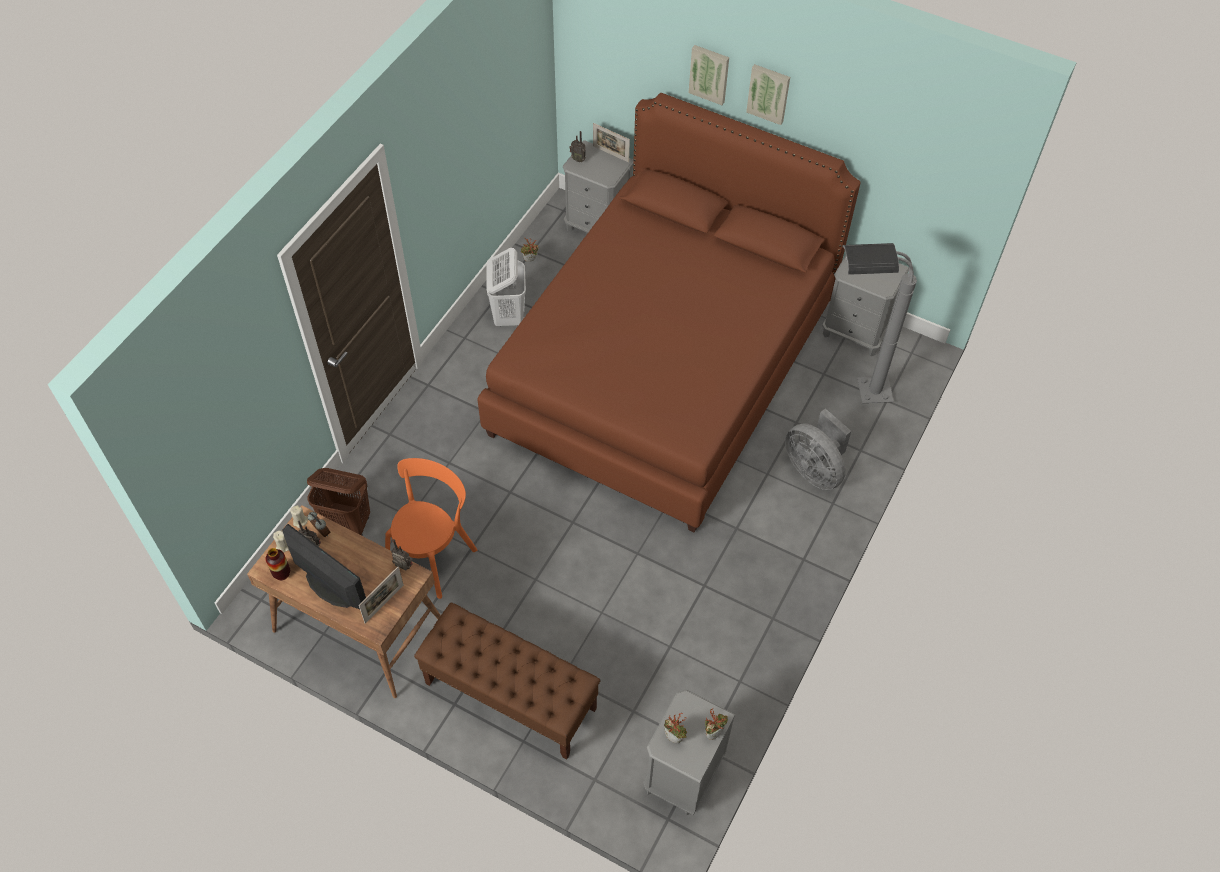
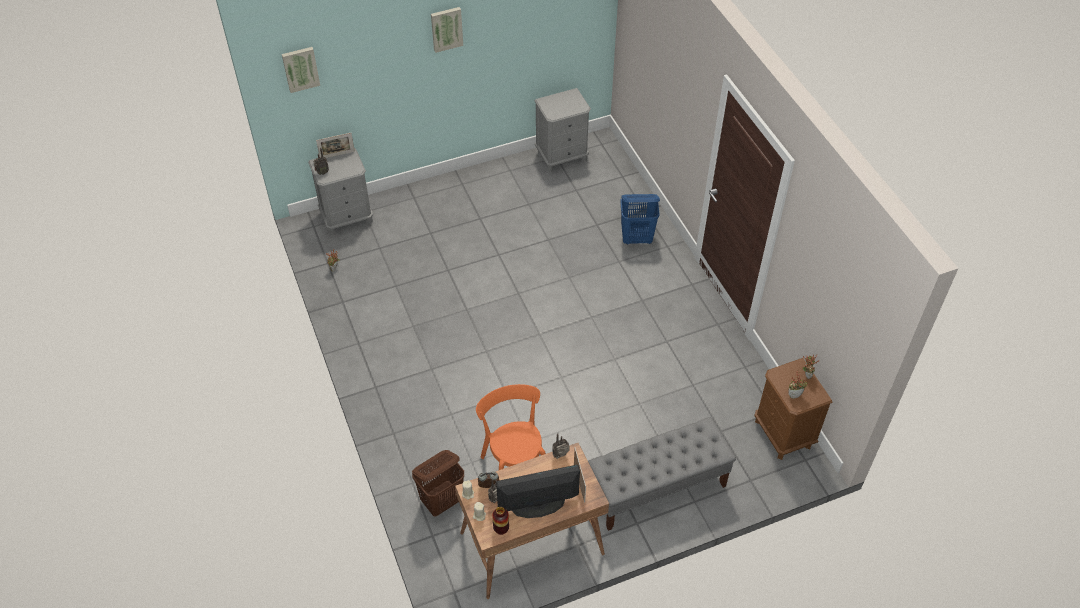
camera: 50 degrees left, 5 degrees down
(508, 315) = (366, 308): white laundry basket -> none
(510, 696) = (656, 489): brown bench -> grey bench
(663, 367) = (493, 258): brown bed -> none
(683, 775) = (783, 434): grey nightstand -> brown nightstand
(709, 73) = (398, 42): picture -> picture (300, 68)
(814, 469) = (637, 238): grey fan -> blue laundry basket
(852, 393) = (602, 187): grey floor lamp -> none

